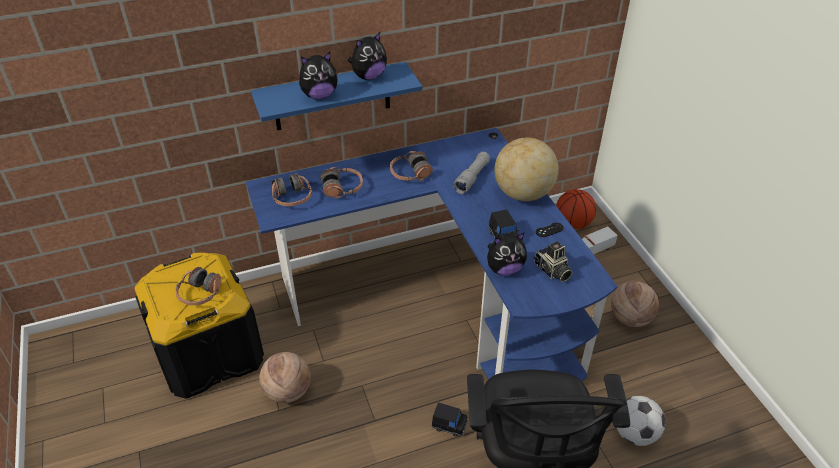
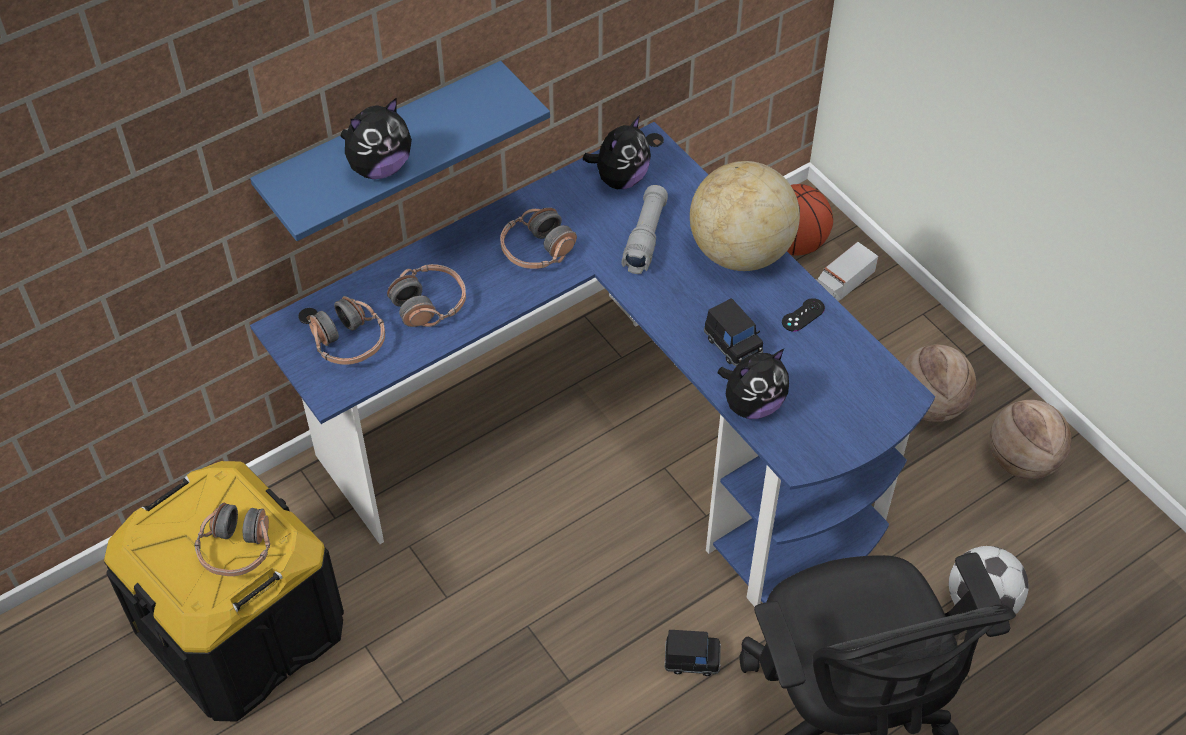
camera: 15 degrees left, 10 degrees up
(288, 392) = (407, 667): basketball -> basketball (1021, 461)
(368, 76) = (449, 108): plush toy -> plush toy (620, 179)
(552, 271) = (828, 392): camera -> none

